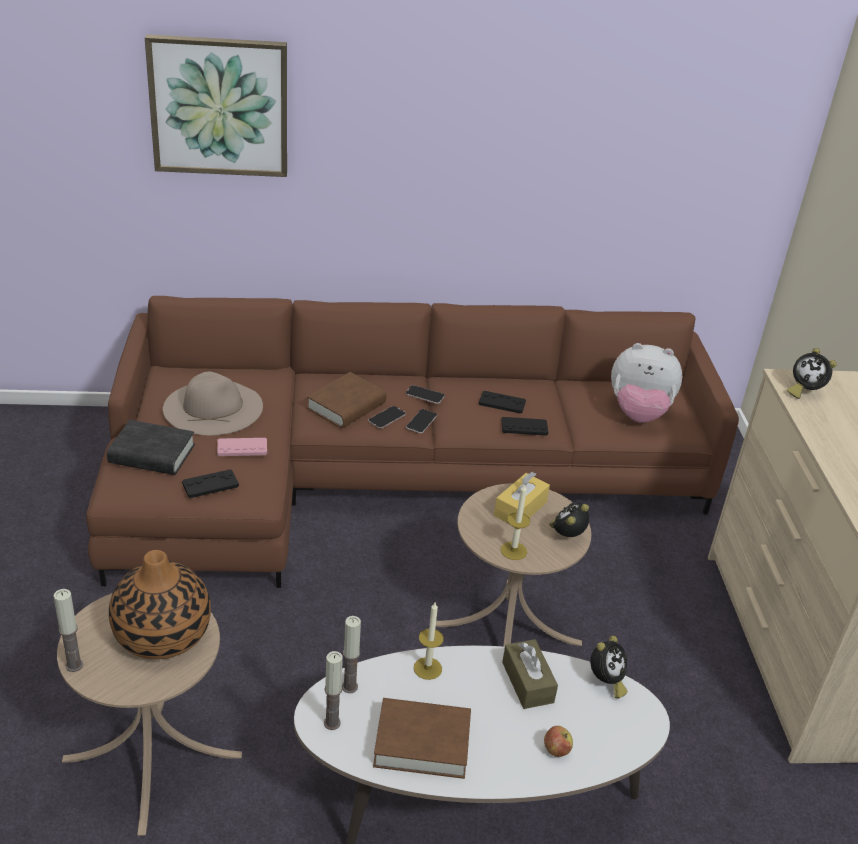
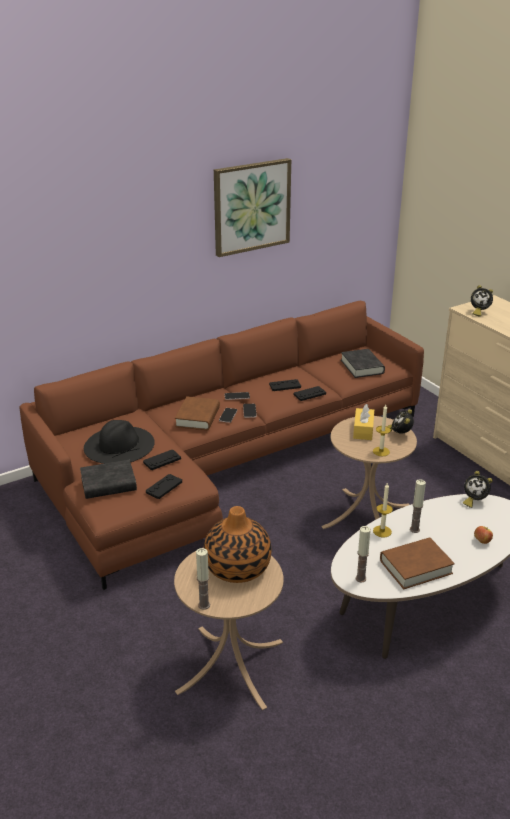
camera: 25 degrees left, 5 degrees down
(213, 407) = (119, 445): beige hat -> black hat
(219, 106) = (61, 237): picture -> picture (251, 206)
(242, 448) = (162, 460): pink game controller -> black game controller
(349, 687) = (351, 557): candle -> candle (414, 529)
(527, 682) = (437, 516): brown tissue box -> none
(605, 682) = (473, 500): alarm clock -> alarm clock turned 105 degrees clockwise
(638, 413) = (362, 367): plush toy -> black book

